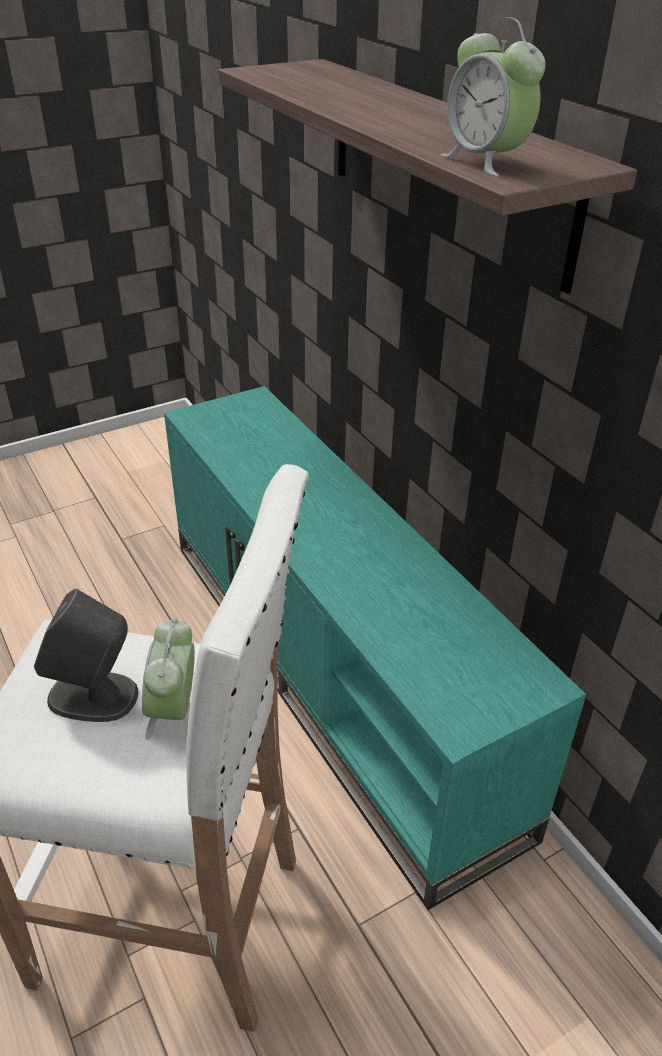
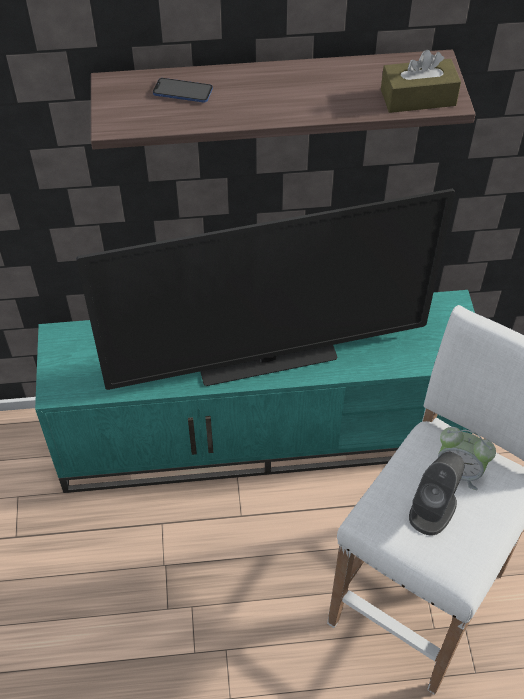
camera: 65 degrees left, 15 degrees up
(313, 537) = (268, 362): none -> television
(336, 82) = (182, 92): none -> phone
(485, 162) = (418, 97): alarm clock -> brown tissue box

